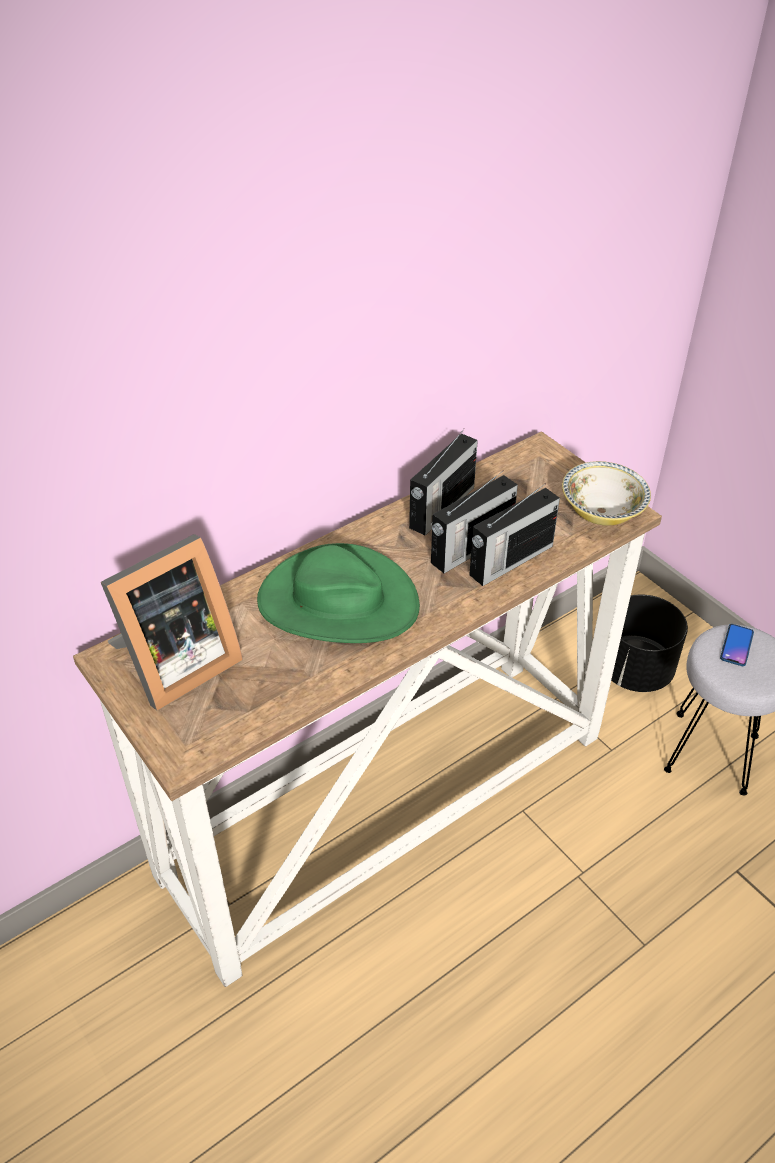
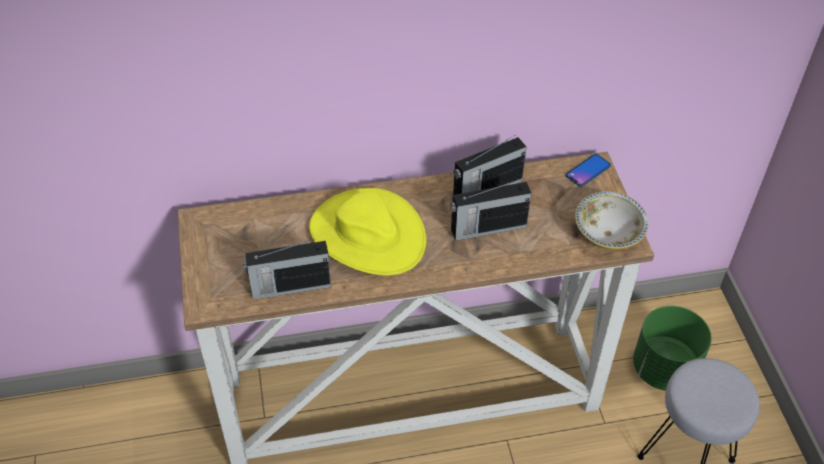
camera: 25 degrees right, 5 degrees up
(174, 665) = (235, 239): picture frame -> none
(337, 602) = (367, 235): green hat -> yellow hat
(509, 561) = (509, 248): radio -> radio (289, 287)
(635, 671) = (664, 369): black planter -> green planter
(736, 645) = (715, 380): phone -> phone (588, 171)

